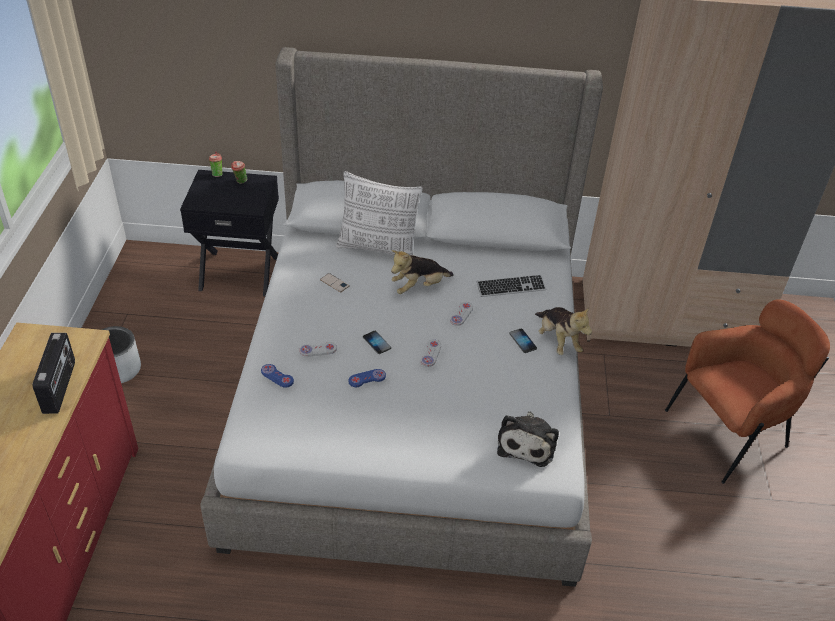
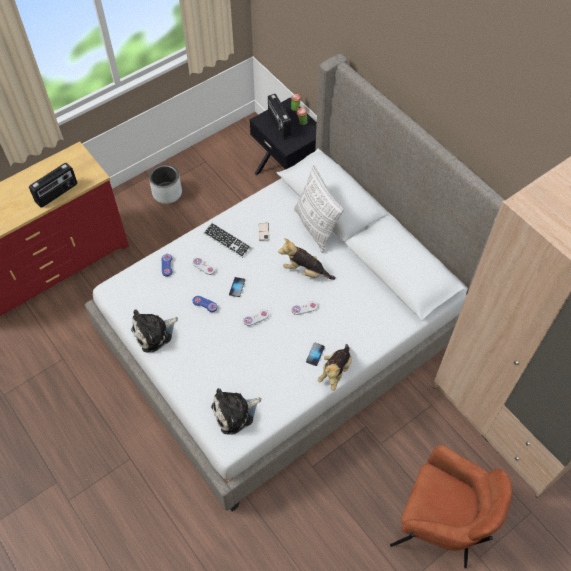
camera: 50 degrees right, 15 degrees up
(218, 195) = (278, 124): none -> radio
(351, 444) = (154, 333): none -> plush toy
(511, 287) = (357, 315): keyboard -> keyboard (227, 241)

